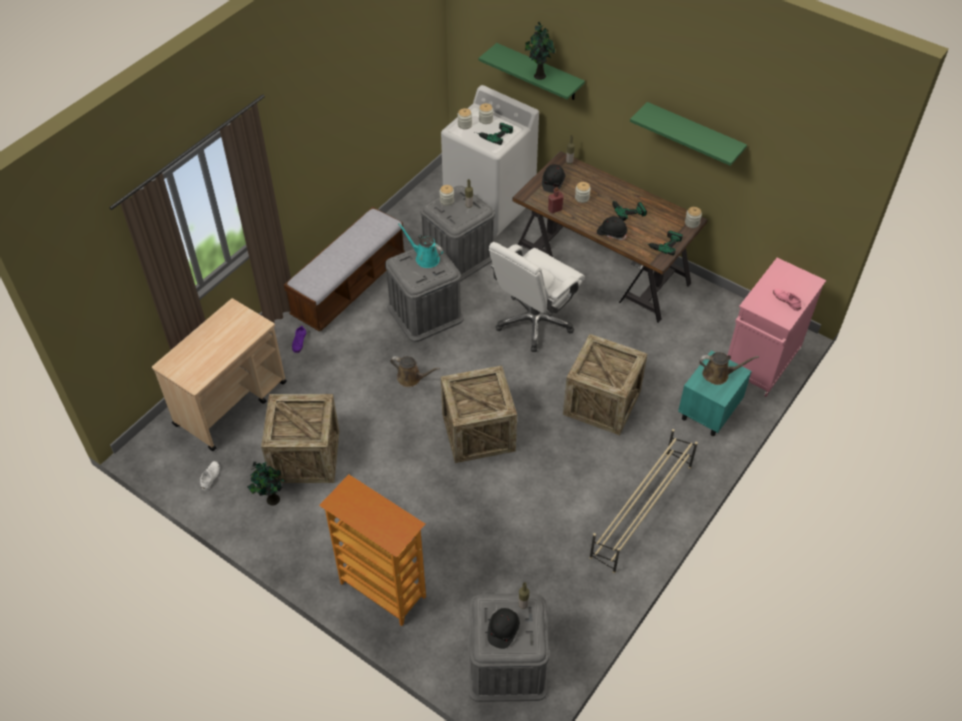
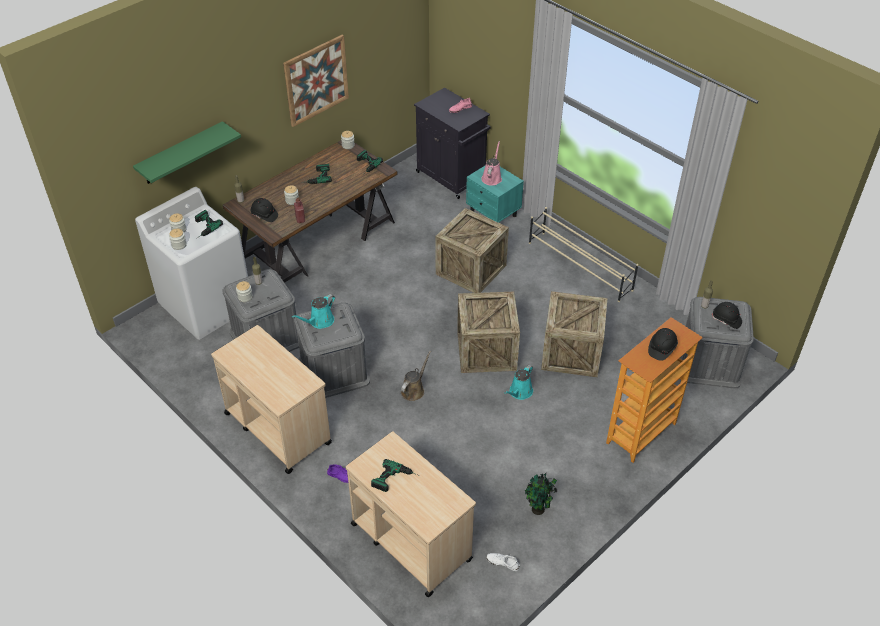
camera: 80 degrees left, 5 degrees down
(217, 334) = (396, 480): none -> power drill
(305, 456) = (491, 480): crate -> crate (571, 352)
(349, 286) = (277, 427): bench -> beige cart
(423, 469) = (519, 392): none -> turquoise watering can
(534, 322) = (370, 297): white office chair -> none
(539, 75) = (200, 146): potted plant -> none
(611, 233) = (343, 191): black hard hat -> black hard hat (661, 348)
(694, 134) = (316, 80): green shelf -> picture
(718, 374) = (492, 177): brown watering can -> pink watering can
(760, 363) = (452, 177): pink cabinet -> black cabinet

